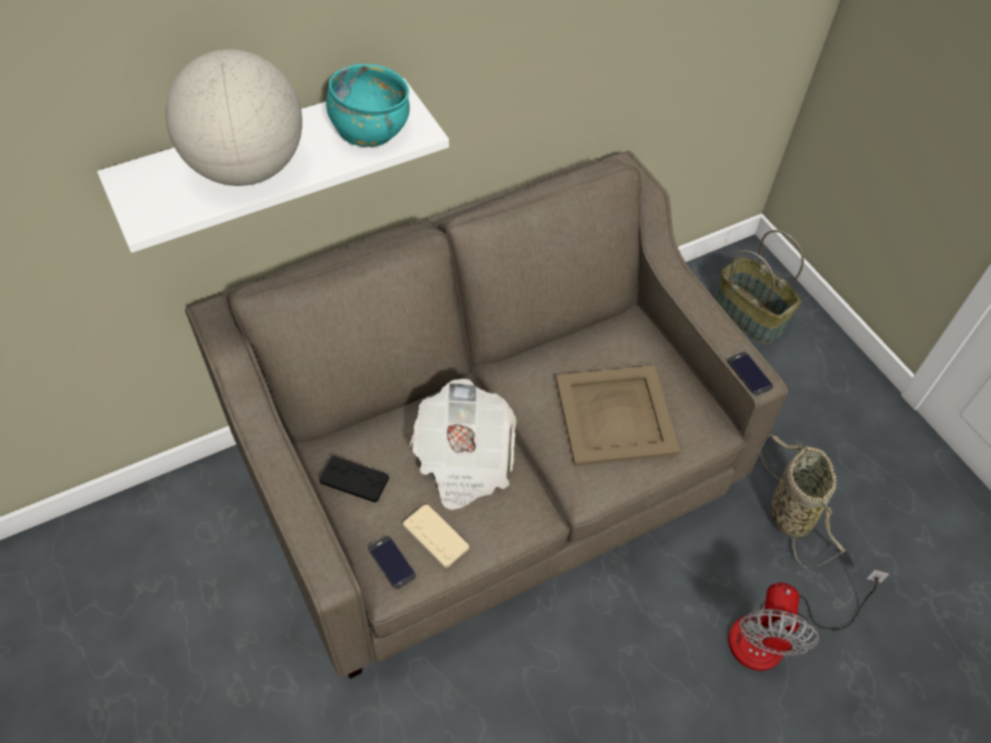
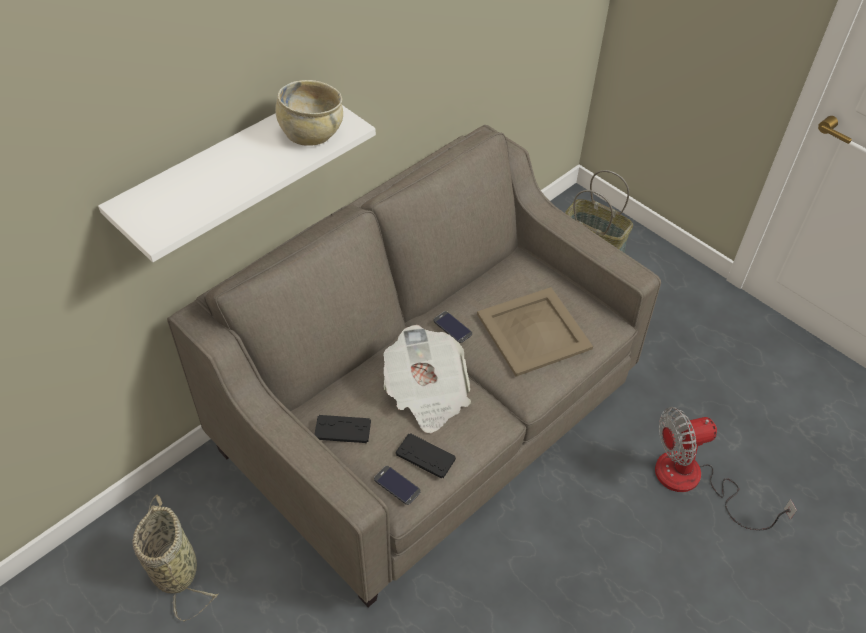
camera: 15 degrees left, 5 degrees down
(246, 168) = (223, 179): globe -> none
(370, 131) = (311, 134): turquoise bowl -> beige bowl
(435, 536) = (425, 456): beige game controller -> black game controller
(749, 373) = (629, 274): phone -> phone (452, 327)
(775, 635) = (693, 482): fan -> fan turned 75 degrees clockwise
(788, 511) = (672, 387): basket -> basket (174, 567)

